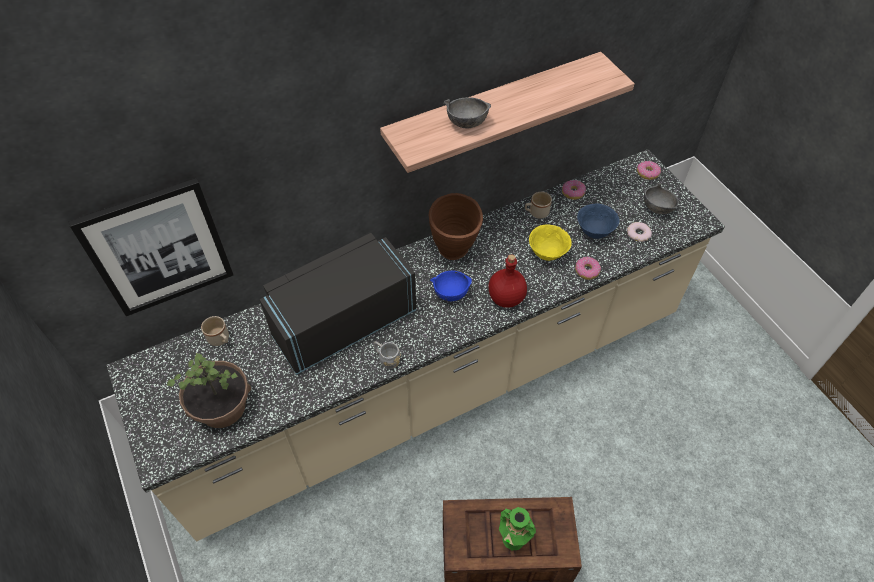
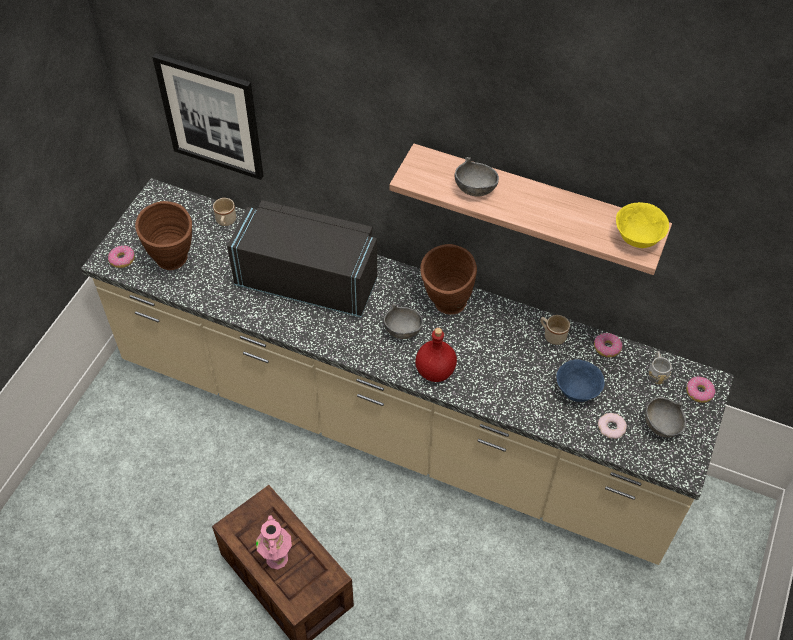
camera: 50 degrees right, 0 degrees up
(222, 406) = (174, 263): potted plant -> brown vase
(386, 359) = (300, 330): grey mug -> grey mug (656, 373)
(451, 292) = (403, 330): blue bowl -> grey bowl
(513, 539) = (277, 558): green vase -> pink vase
(547, 254) = (513, 371): yellow bowl -> yellow bowl (637, 239)
(587, 271) = (524, 412): donut -> donut (122, 259)

